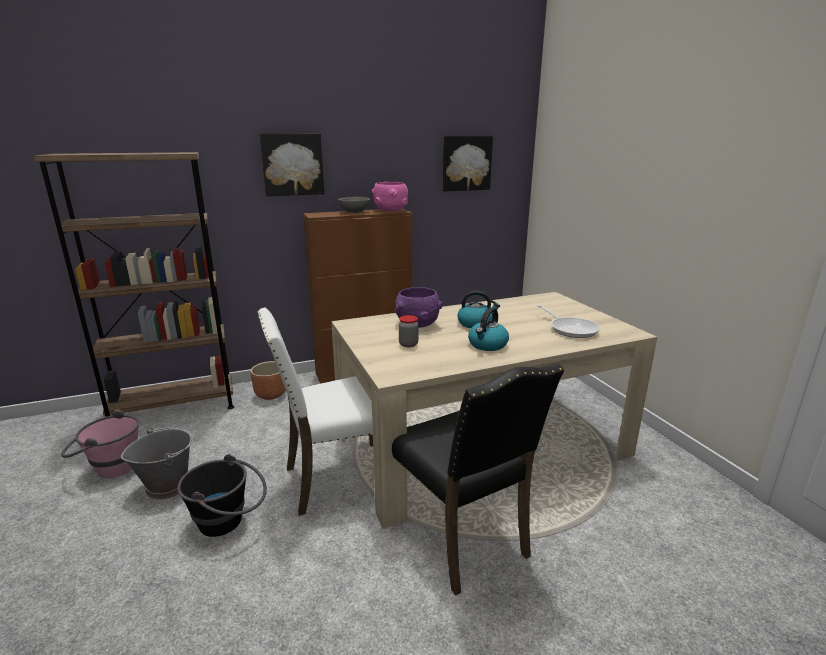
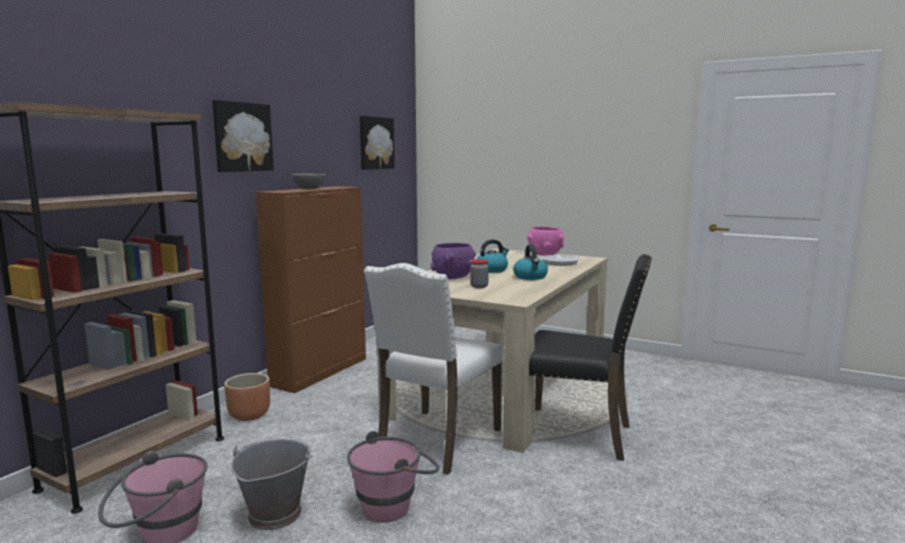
camera: 40 degrees left, 10 degrees down
(229, 522) = (394, 505): black bucket -> pink bucket
(390, 211) = (337, 187): pink bowl -> pink bowl (544, 254)

